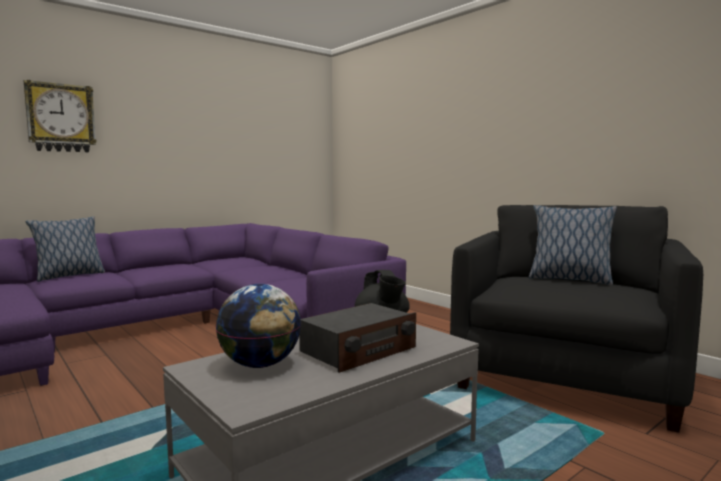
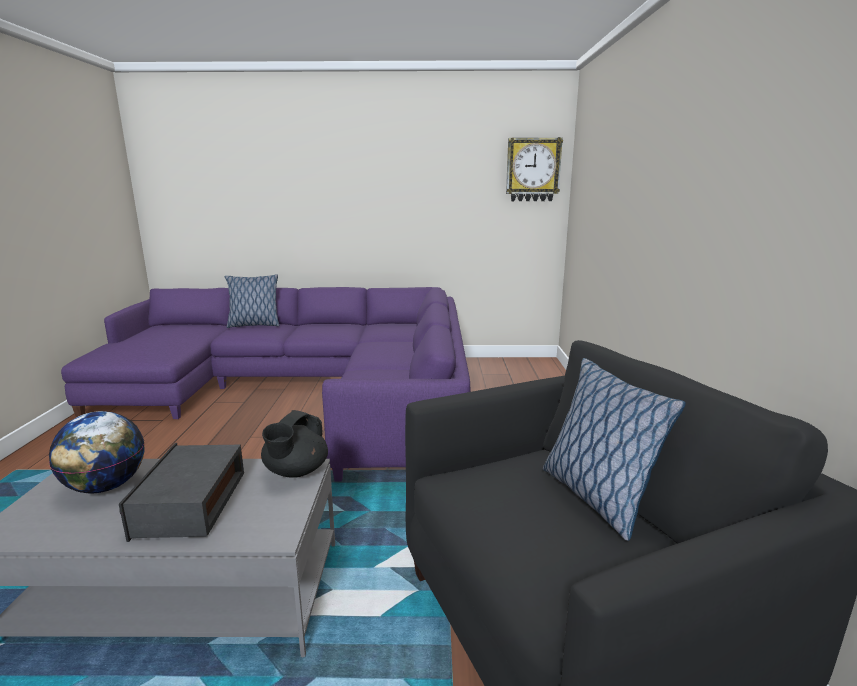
camera: 40 degrees right, 10 degrees up
(61, 118) = (267, 181): wall clock -> wall clock (533, 170)
(358, 350) = (190, 504): radio -> radio turned 90 degrees clockwise

